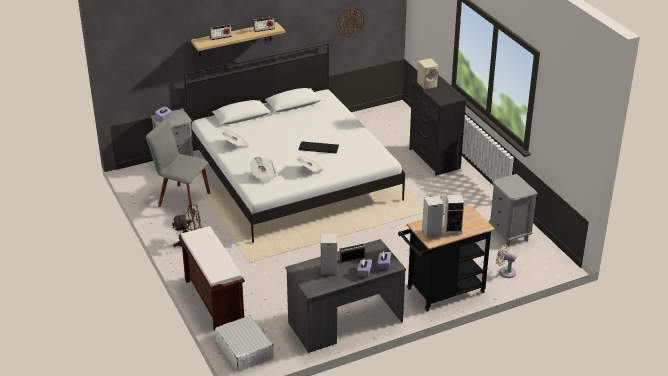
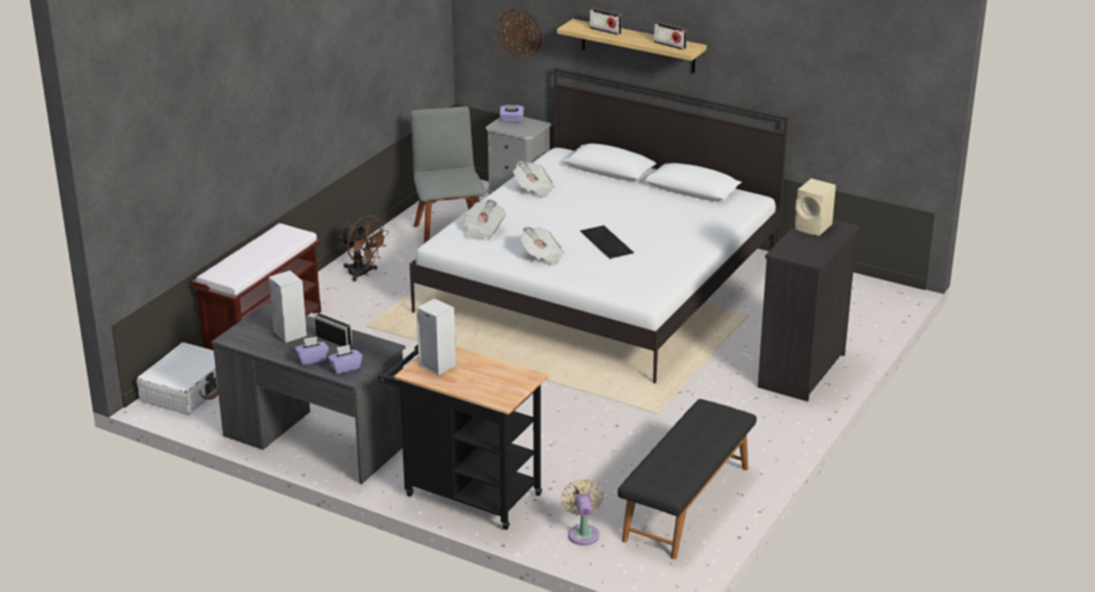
camera: 55 degrees right, 5 degrees down
(350, 22) = (833, 98): wall clock -> wall clock (520, 33)
(453, 229) = (463, 380): speaker -> none
(509, 234) = (687, 504): grey nightstand -> black bench

